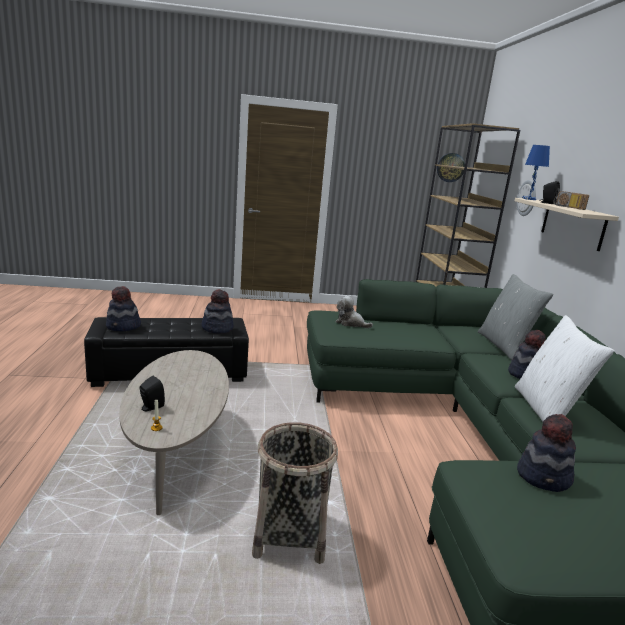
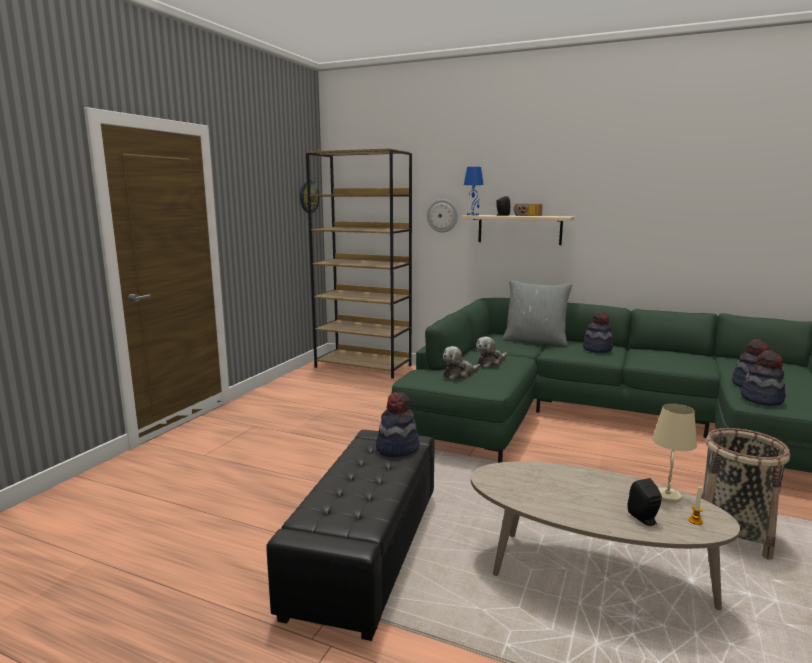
camera: 60 degrees left, 5 degrees down
(123, 327) = (345, 516): hat -> hat (762, 399)
(193, 418) = (668, 497): none -> beige table lamp
(398, 331) = (490, 363): none -> plush toy
(547, 410) = (654, 360): white pillow -> none

